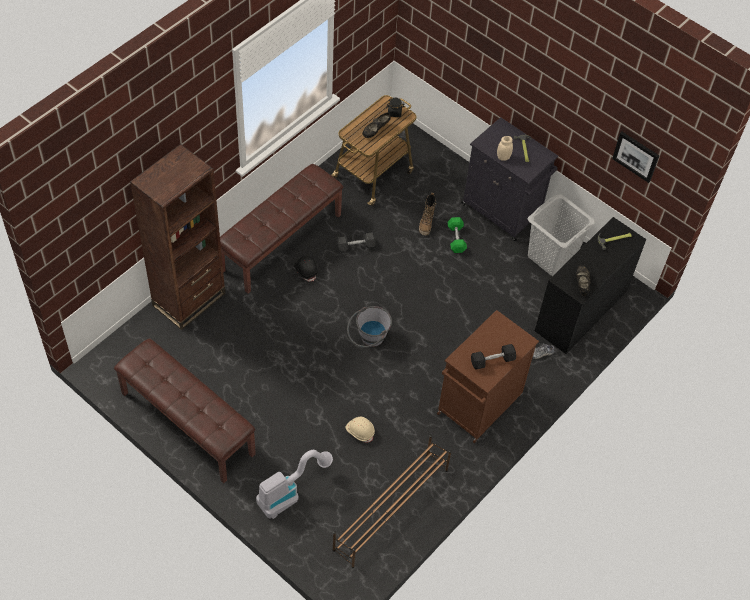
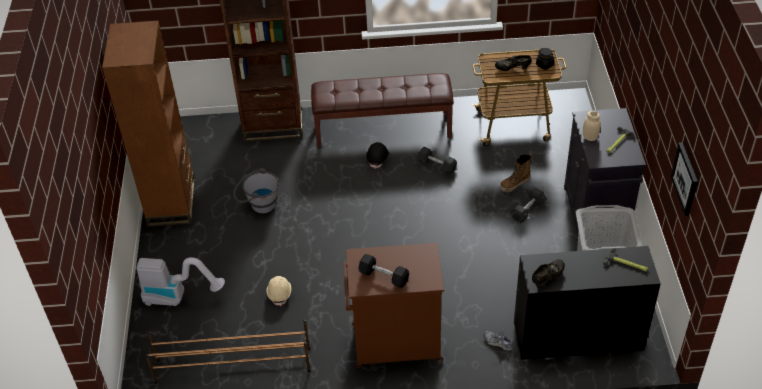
camera: 50 degrees right, 10 degrees down
(187, 424) = (171, 202): brown bench -> brown bookcase
(368, 339) = (366, 235): grey bucket -> grey bucket (258, 204)
(456, 239) = (527, 210): green dumbbell -> grey dumbbell

